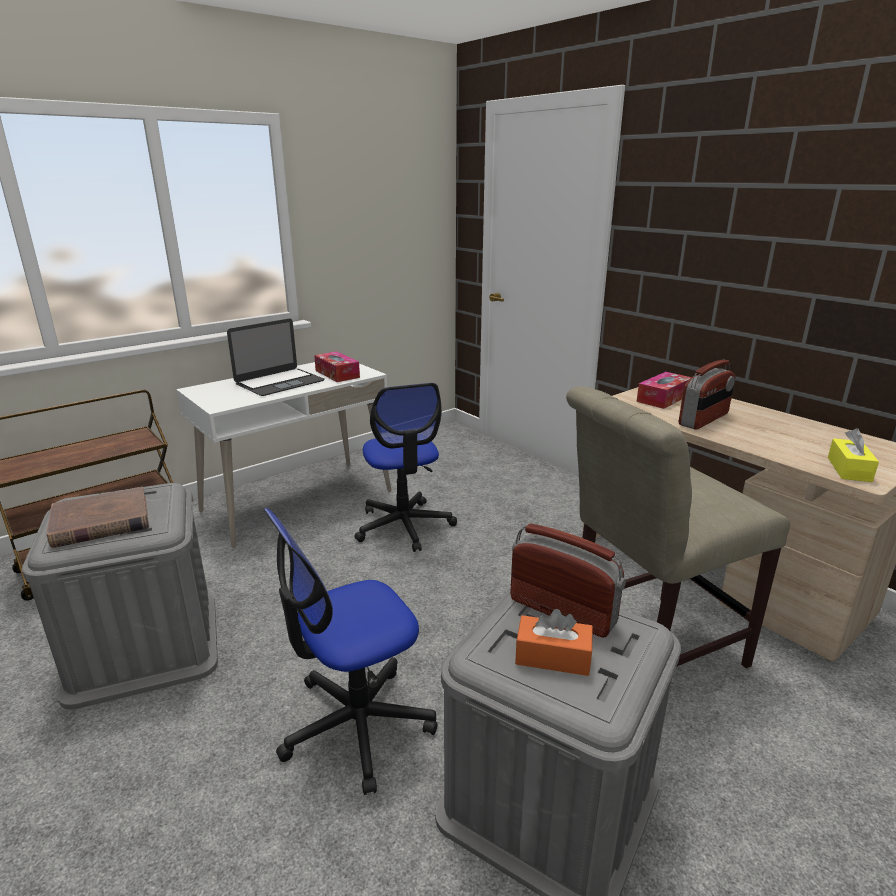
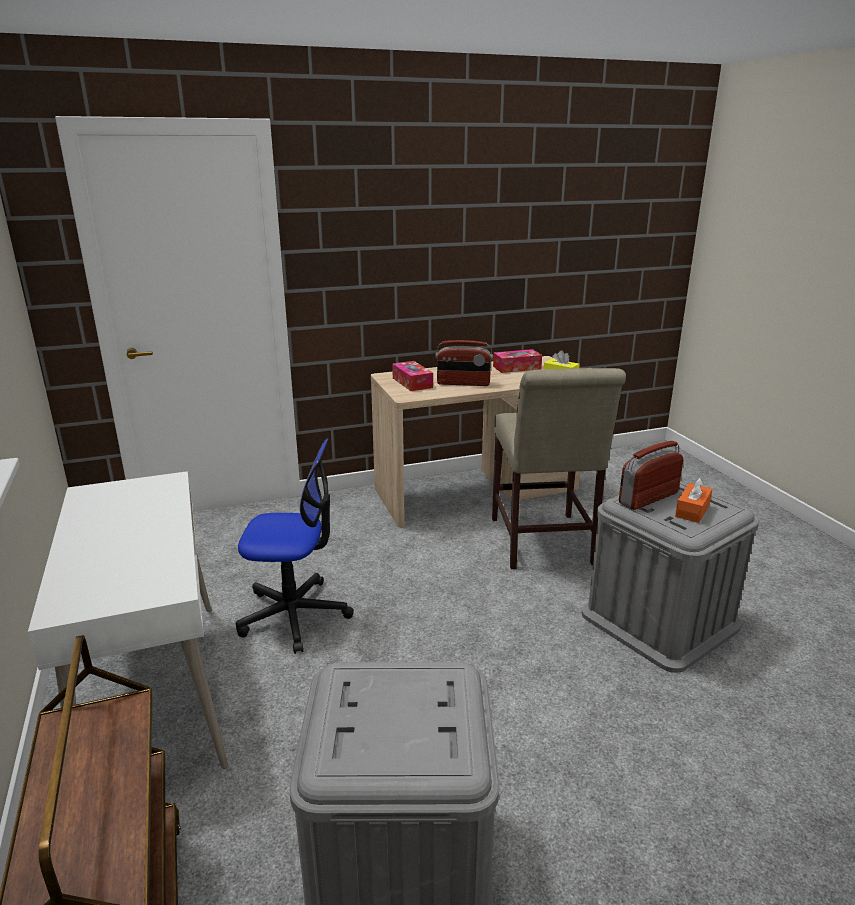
camera: 70 degrees left, 0 degrees up
(101, 522) = (413, 725): brown book -> none
(279, 382) = (124, 539): laptop -> none
(337, 374) = (144, 498): tissue box -> tissue box (517, 368)
(356, 724) = (577, 697): office chair -> none
(704, 419) = (463, 383): radio -> radio turned 120 degrees clockwise

